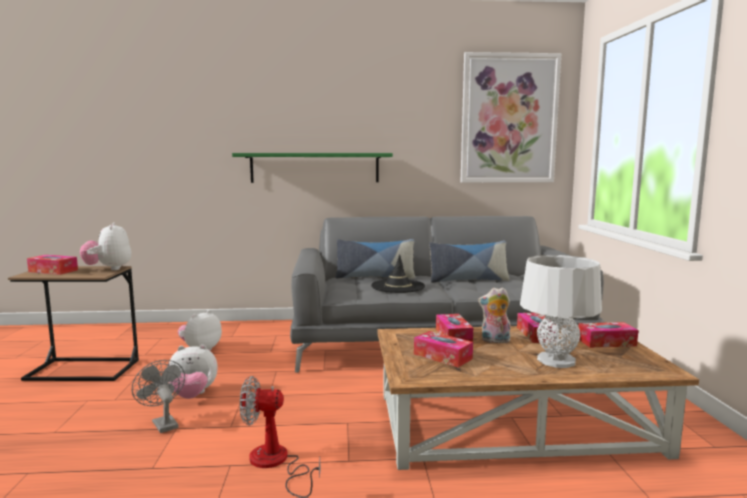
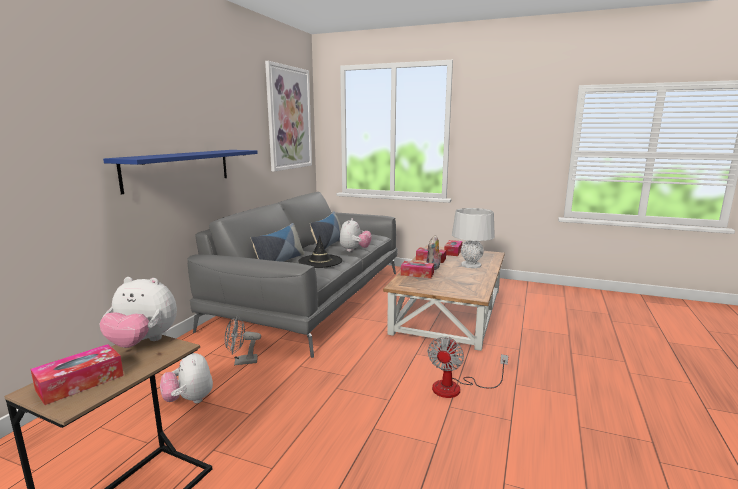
camera: 65 degrees left, 5 degrees up
(163, 423) = (357, 435): grey fan -> grey fan (241, 362)
(193, 395) = (311, 414): plush toy -> plush toy (354, 250)
(315, 167) = (179, 169): green shelf -> blue shelf
(442, 356) = (449, 283): tissue box -> none

